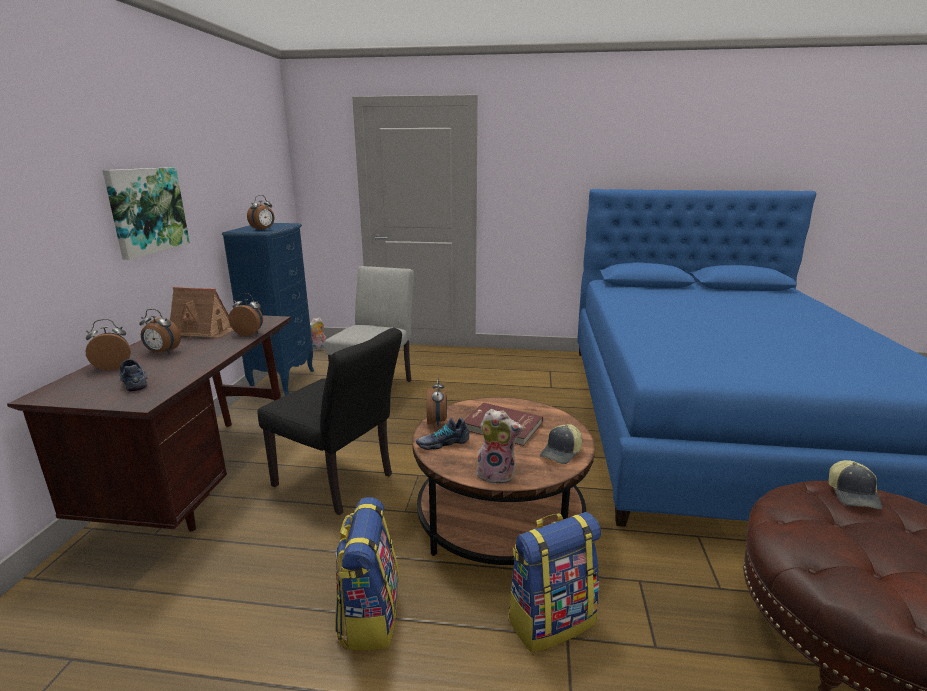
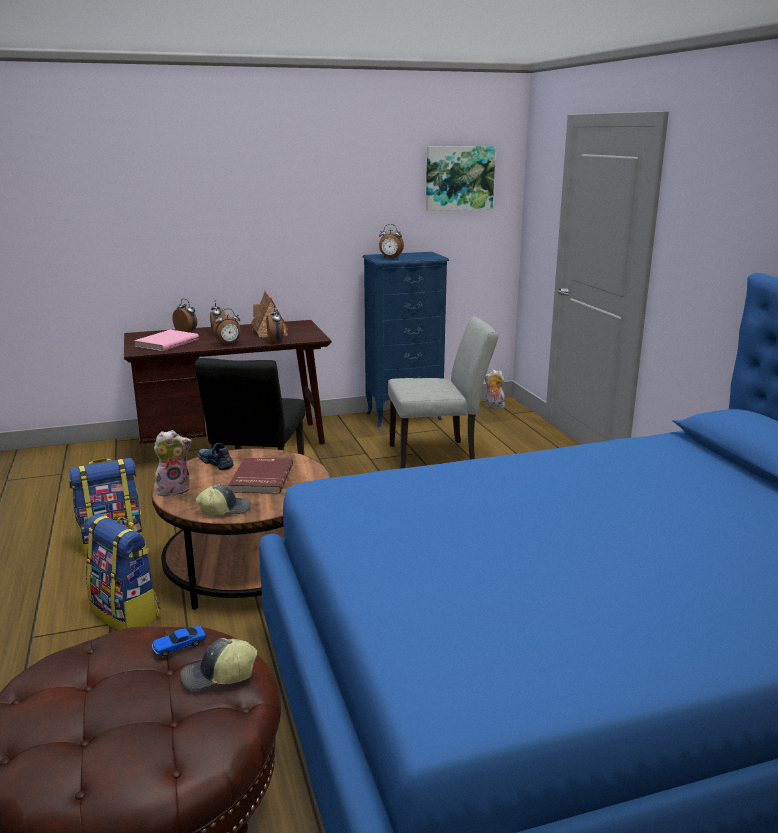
camera: 65 degrees right, 0 degrees up
(135, 381) = (166, 342): shoe -> pink book
(147, 210) = (273, 228): picture -> picture (459, 178)
(437, 422) = (252, 453): alarm clock -> alarm clock (229, 344)
(497, 474) = (174, 490): plush toy -> plush toy turned 105 degrees counterclockwise
(562, 453) = (225, 509): cap -> cap turned 150 degrees clockwise
(812, 509) = (179, 646): none -> toy car

